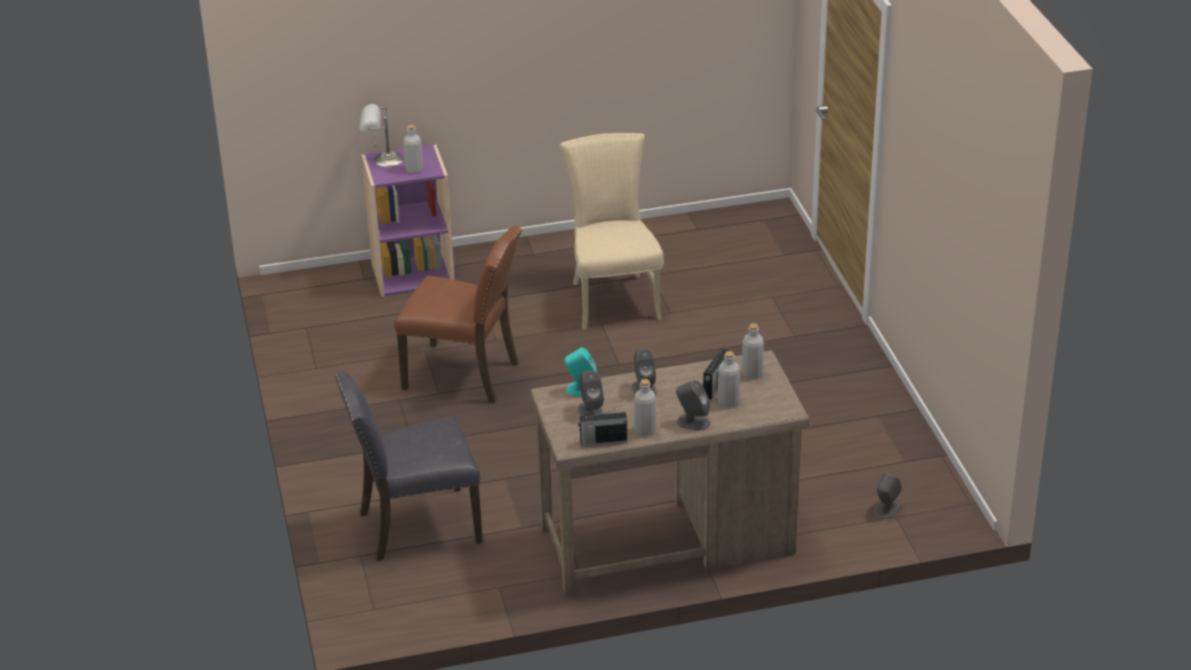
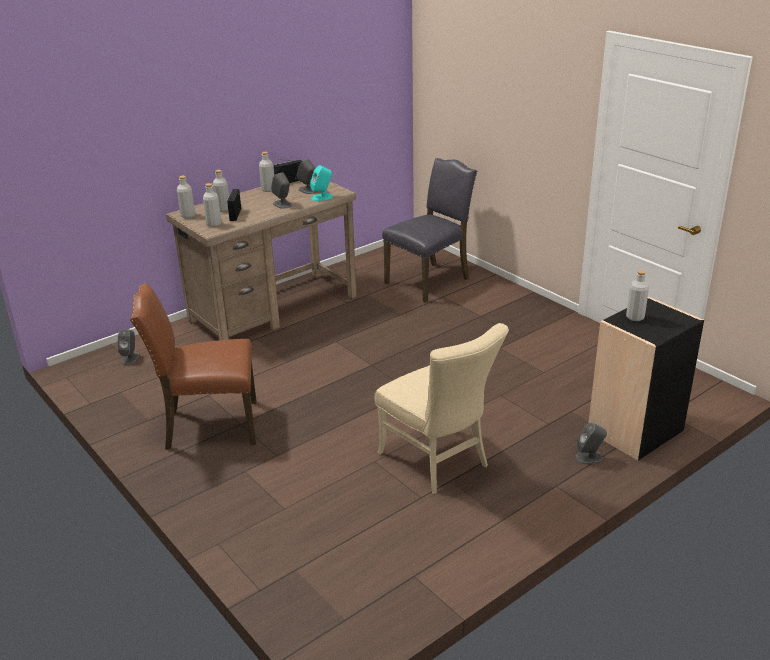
camera: 155 degrees right, 5 degrees down
(382, 160) = (677, 319): white table lamp -> none
(413, 273) = (635, 431): purple bookcase -> black bookcase
(464, 375) = (494, 364): brown chair -> brown chair (209, 426)
(692, 422) = (241, 197): grey speaker -> grey speaker (589, 457)
(780, 402) = (188, 216): none -> grey bottle

